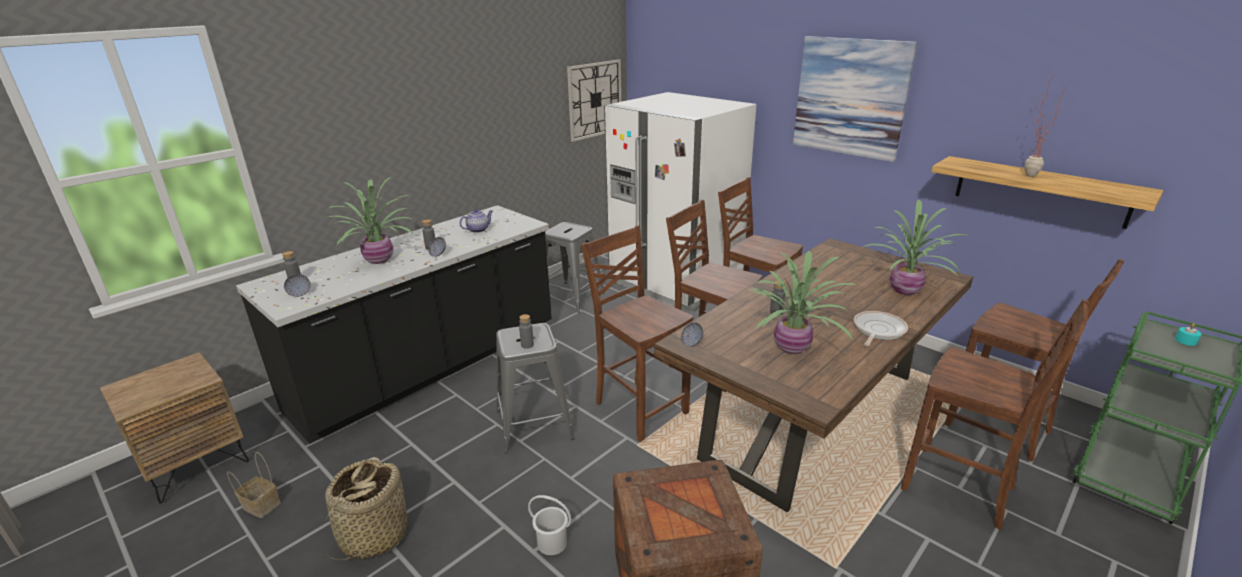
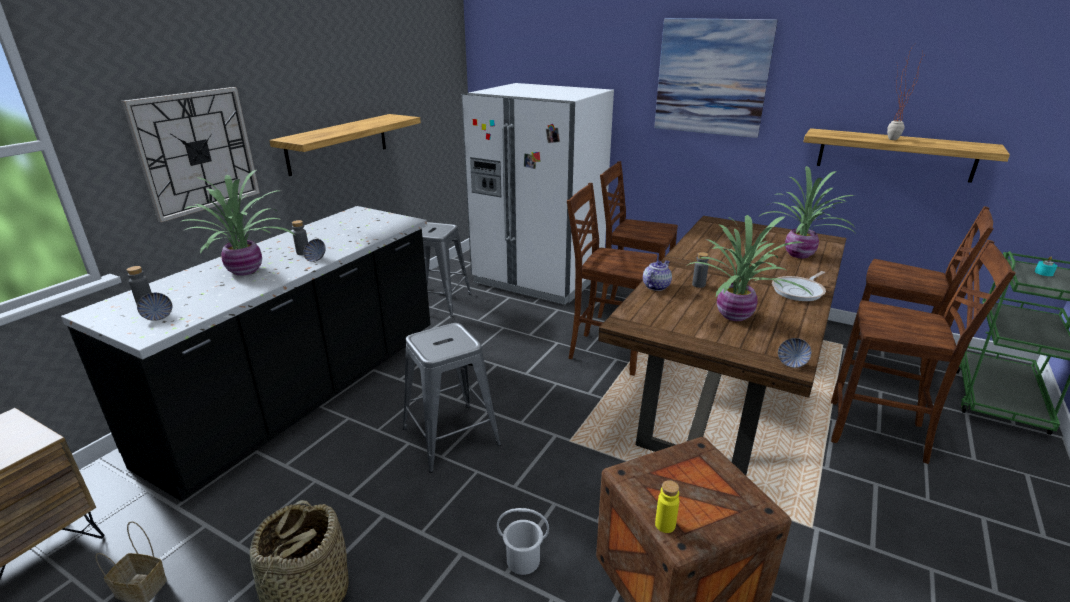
camera: 15 degrees left, 0 degrees up
(478, 229) = (349, 231): teapot -> teapot (656, 286)
(487, 148) = (338, 143): none -> shelf
(527, 345) = (448, 347): grey bottle -> none
(594, 99) = (439, 92): wall clock -> wall clock (196, 152)
(639, 408) = (555, 403): brown chair -> none
(642, 531) = (665, 525): none -> yellow bottle
(691, 343) = (636, 322): bowl -> bowl (792, 363)
(877, 330) = (799, 291): frying pan -> frying pan turned 150 degrees counterclockwise

